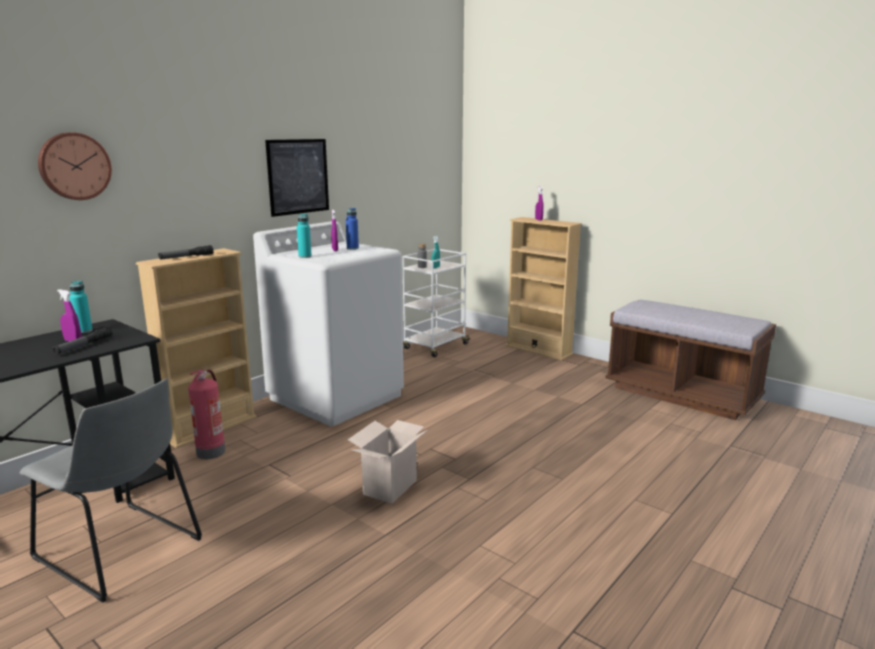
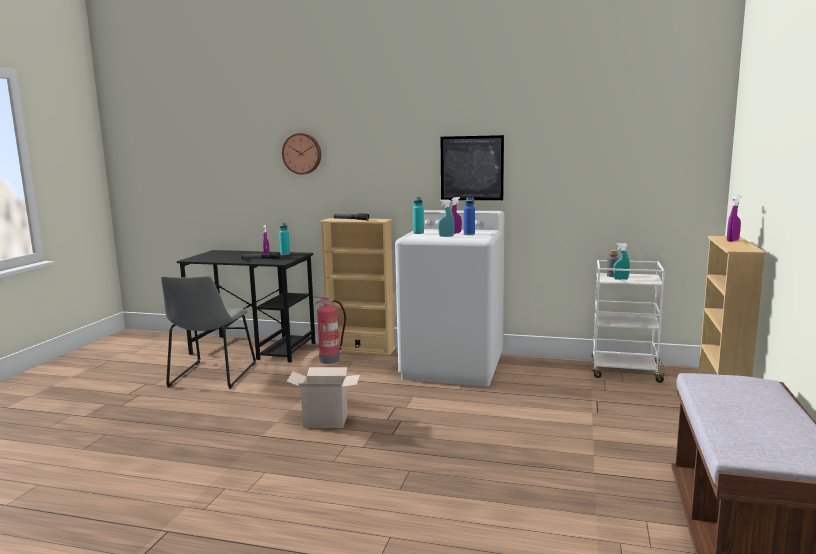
camera: 65 degrees right, 5 degrees down
(347, 254) = (446, 236): none -> turquoise spray bottle

